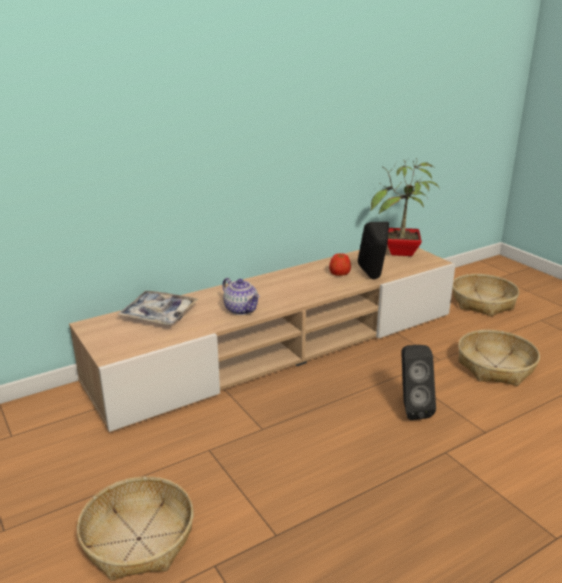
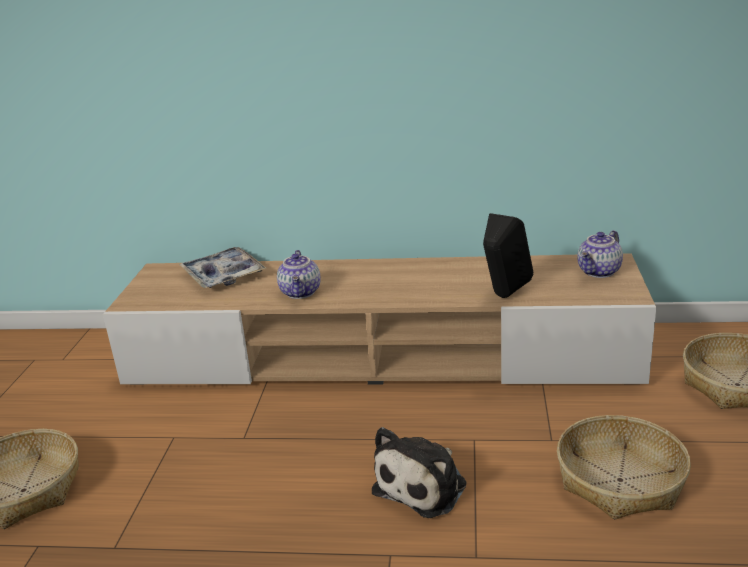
camera: 40 degrees right, 0 degrees up
(339, 273) = (472, 279): apple -> none
(401, 253) = (599, 272): potted plant -> teapot
(411, 409) = (424, 485): black speaker -> plush toy

